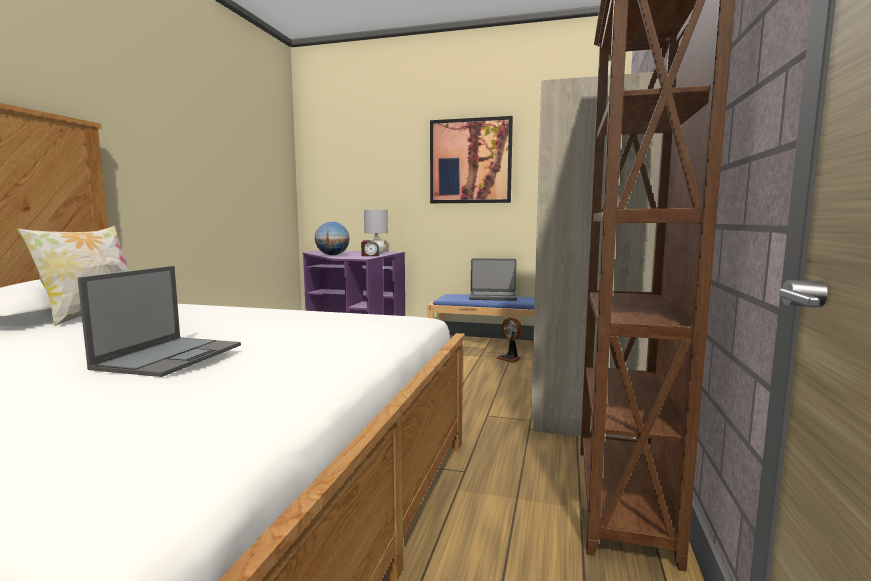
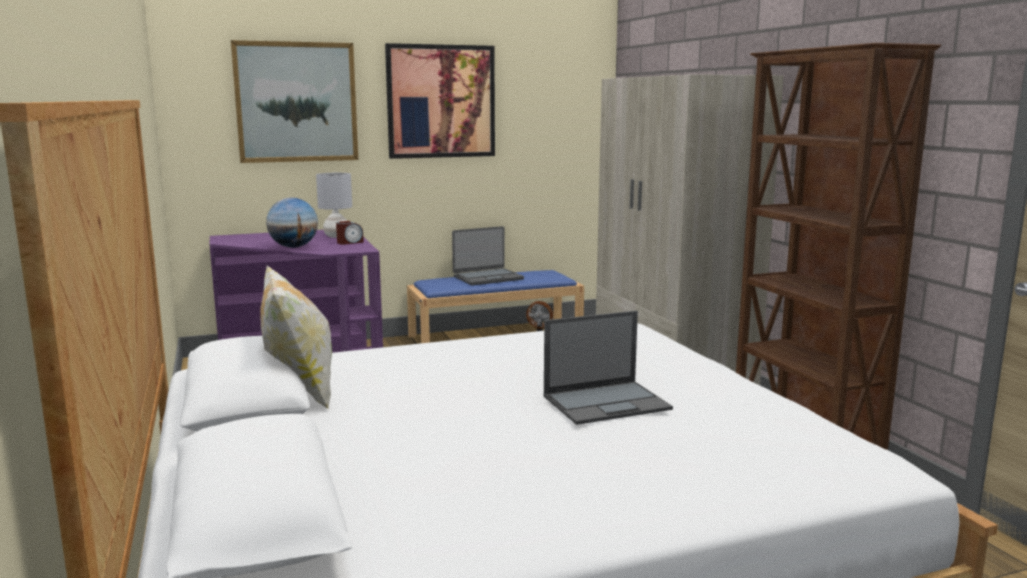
camera: 35 degrees left, 5 degrees up
(171, 356) = (607, 402): laptop -> laptop turned 90 degrees clockwise
(372, 164) = (296, 102): none -> picture

